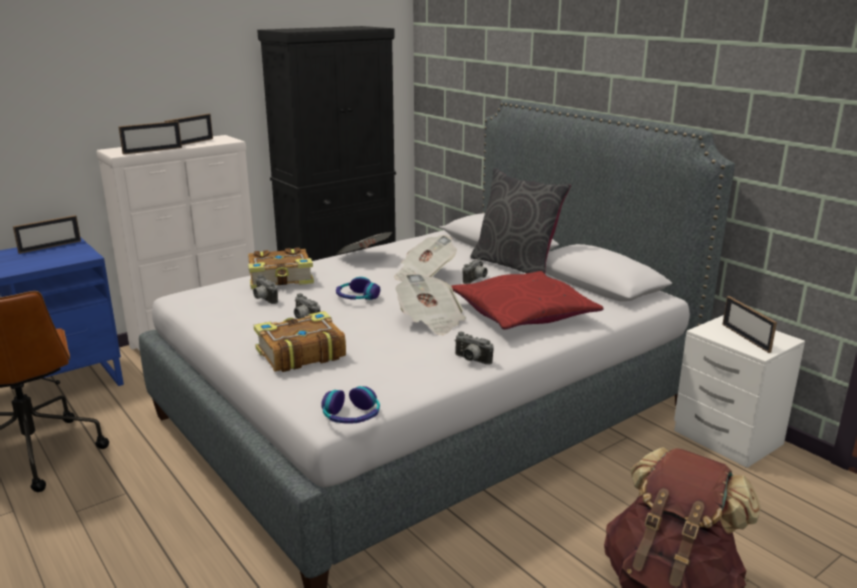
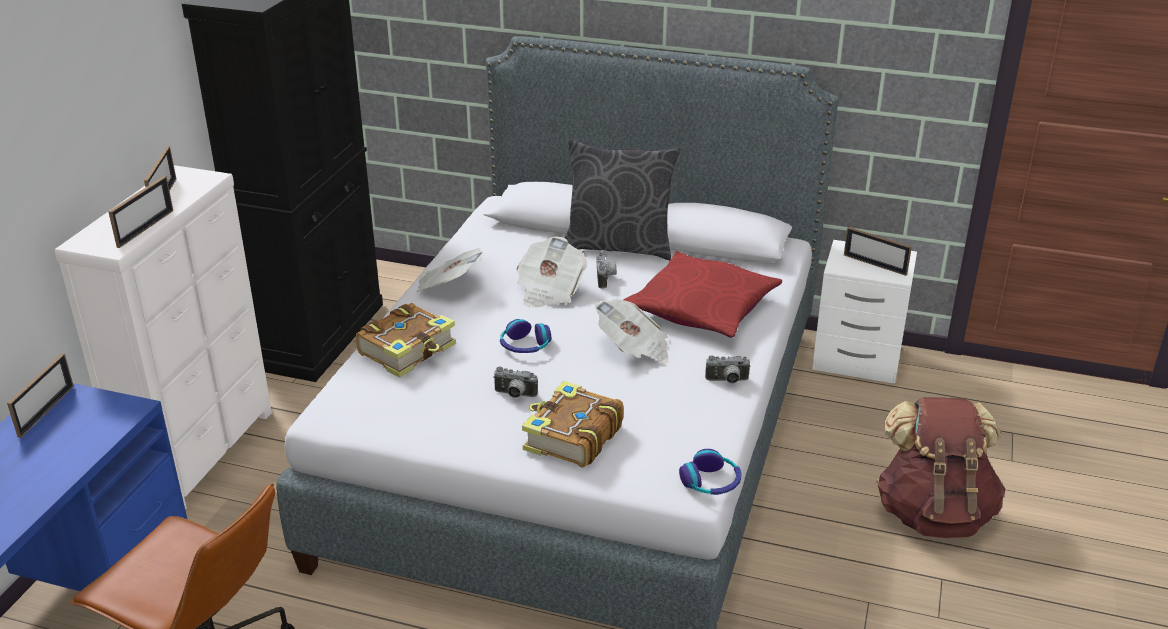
camera: 35 degrees left, 10 degrees up
(263, 299) = (435, 386): camera -> none

